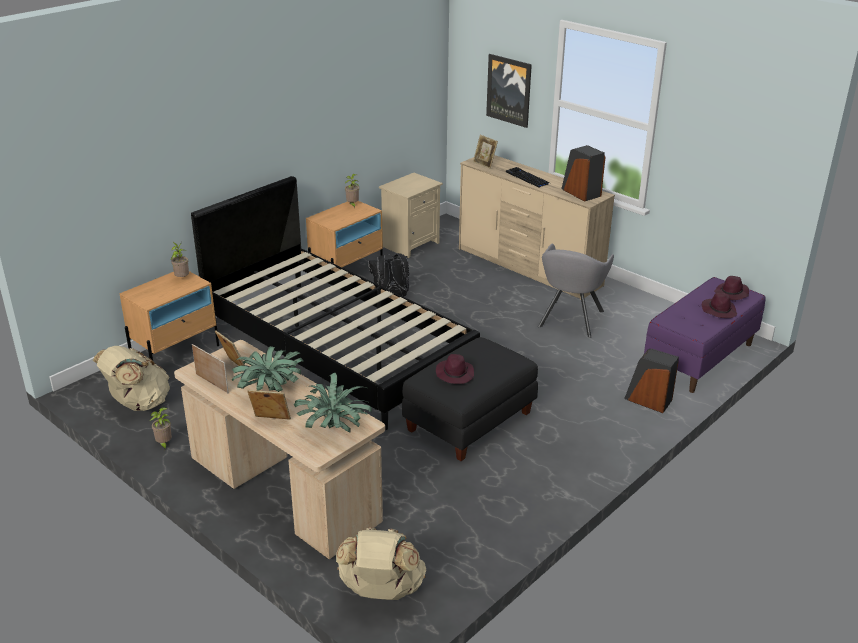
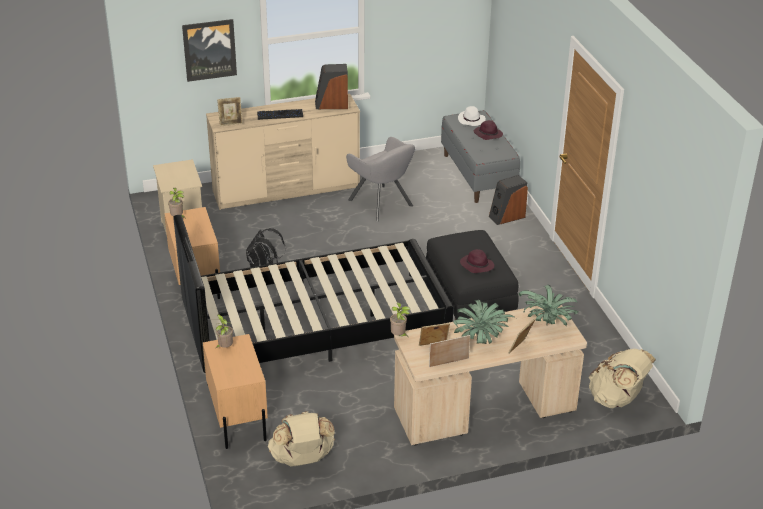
camera: 60 degrees left, 5 degrees up
(164, 444) = (376, 458): potted plant -> potted plant (399, 336)
(700, 358) = (478, 175): purple bench -> grey bench
(731, 294) = (471, 120): purple hat -> white hat

